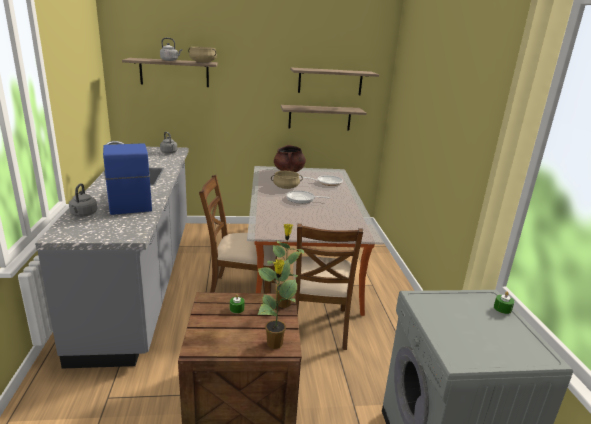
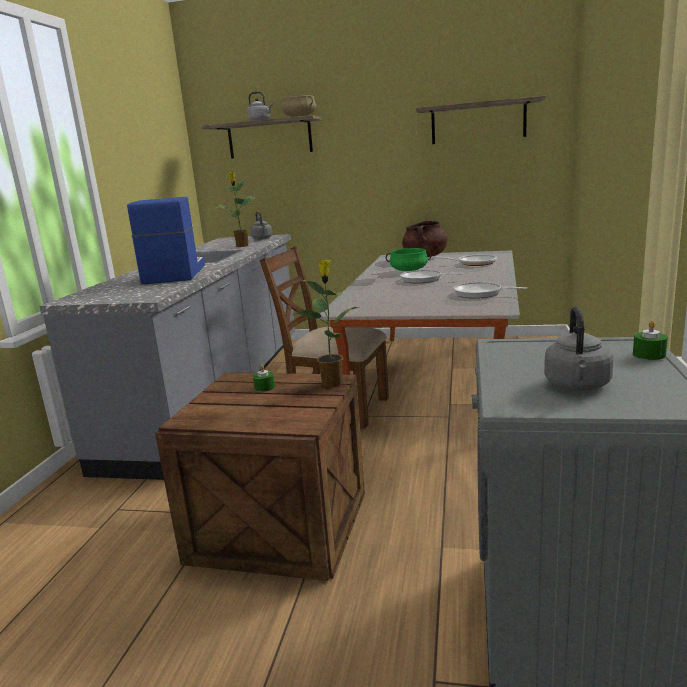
camera: 20 degrees right, 5 degrees down
(83, 214) = (112, 285): grey kettle -> grey kettle (577, 386)
(274, 344) = (289, 422): potted plant -> potted plant (242, 246)
(286, 187) = (408, 270): beige cooking pot -> green cooking pot
(318, 325) = (429, 449): brown chair -> none
(319, 117) = (467, 177): shelf -> none
(349, 218) = (480, 294): none -> frying pan

